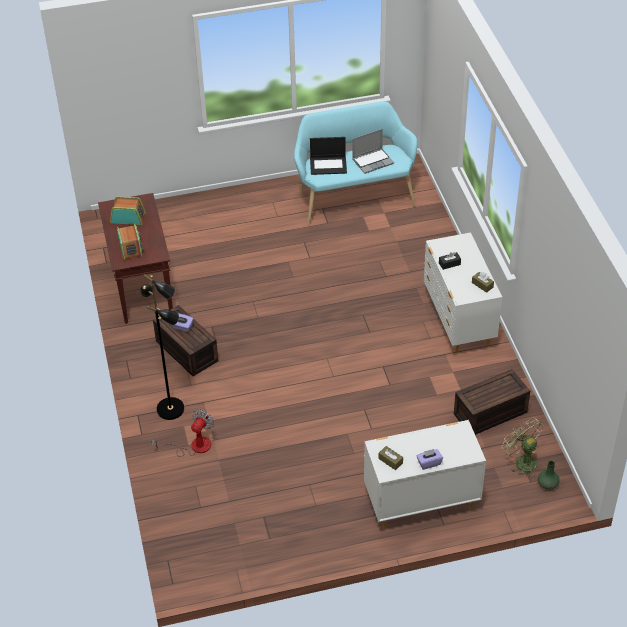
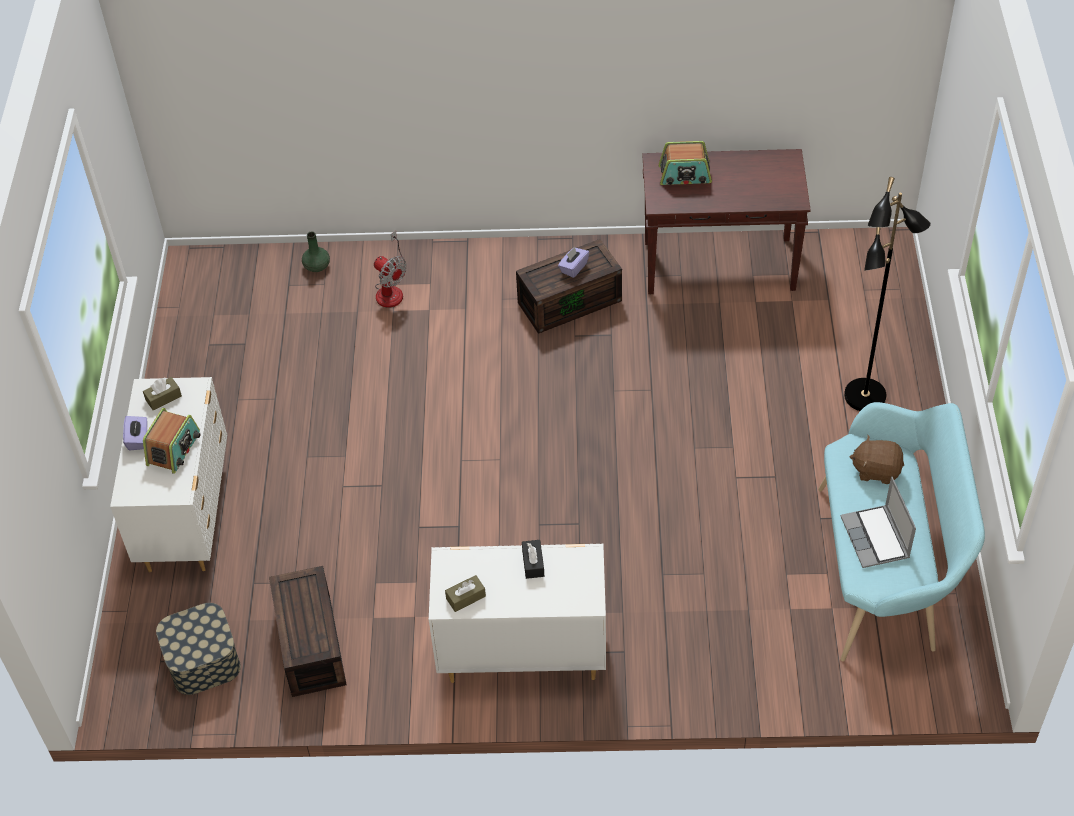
camera: 105 degrees right, 5 degrees up
(128, 217) = (755, 177): radio -> radio (174, 449)
(171, 408) = (466, 274): black floor lamp -> black floor lamp (865, 397)
(328, 165) = (876, 470): laptop -> brown plush toy
(521, 461) = (203, 660): green fan -> storage box
(547, 484) = (145, 682): green vase -> green vase (316, 266)

